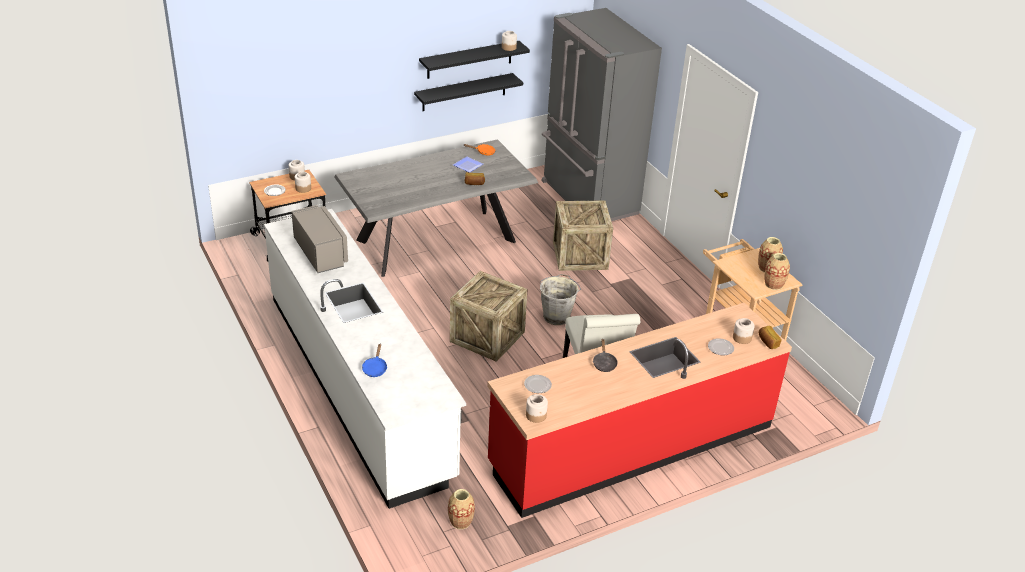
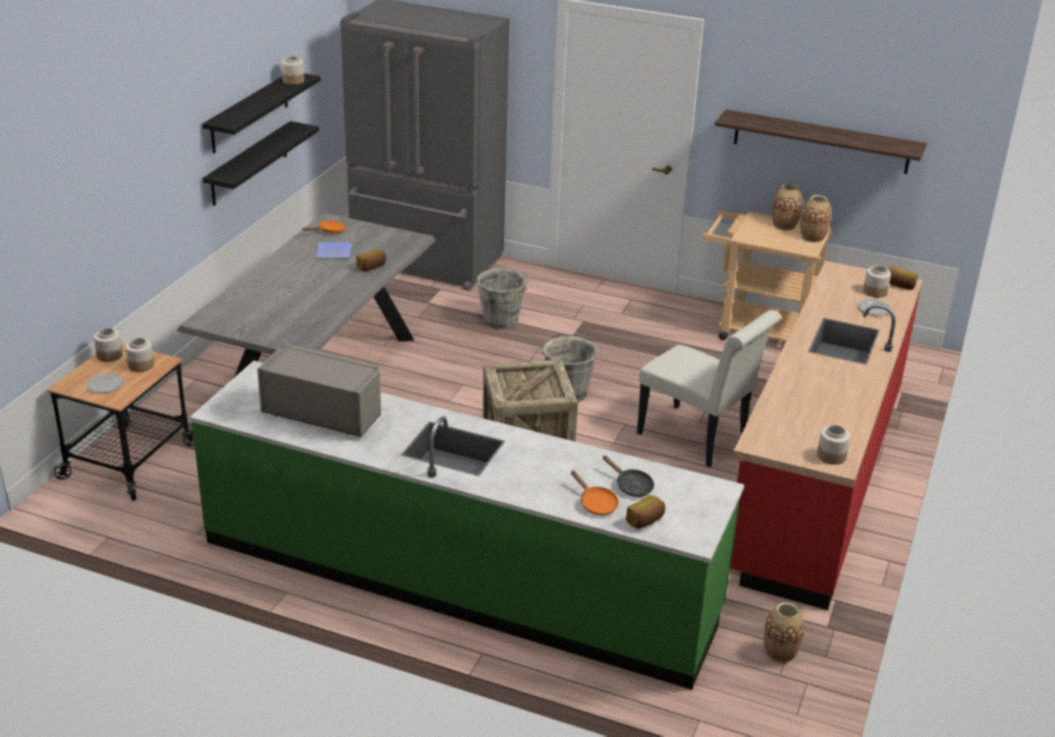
camera: 40 degrees left, 5 degrees down
(359, 383) = (459, 577): white counter -> green counter
(375, 368) = (596, 503): blue frying pan -> orange frying pan
(384, 391) = (645, 521): none -> bread
(538, 385) = (785, 427): plate -> none
(580, 255) = (501, 322): crate -> grey bucket
(604, 363) = (806, 374): black frying pan -> black frying pan (631, 486)
(807, 215) = (821, 142): none -> shelf

